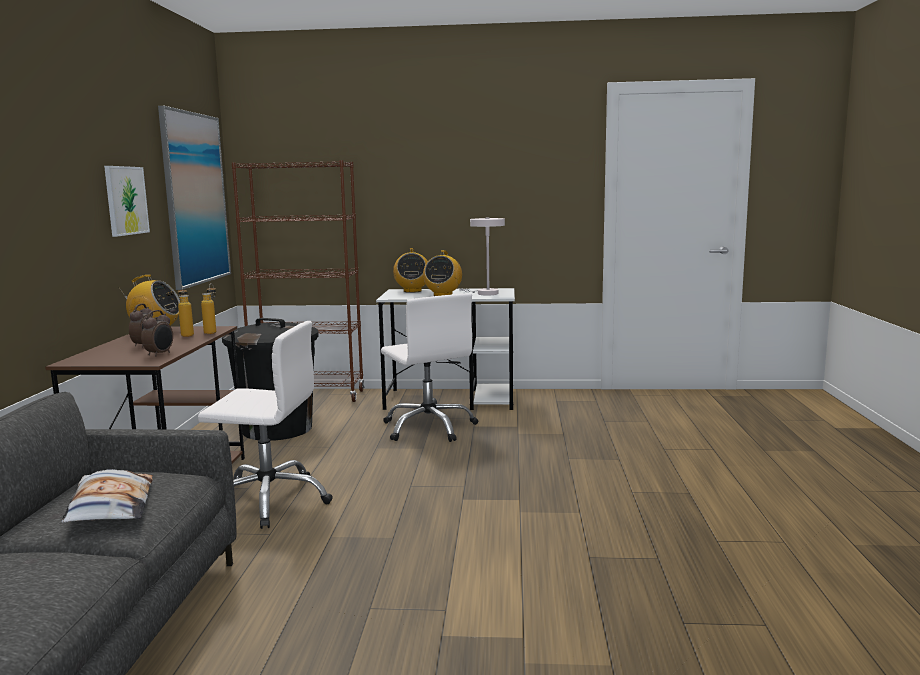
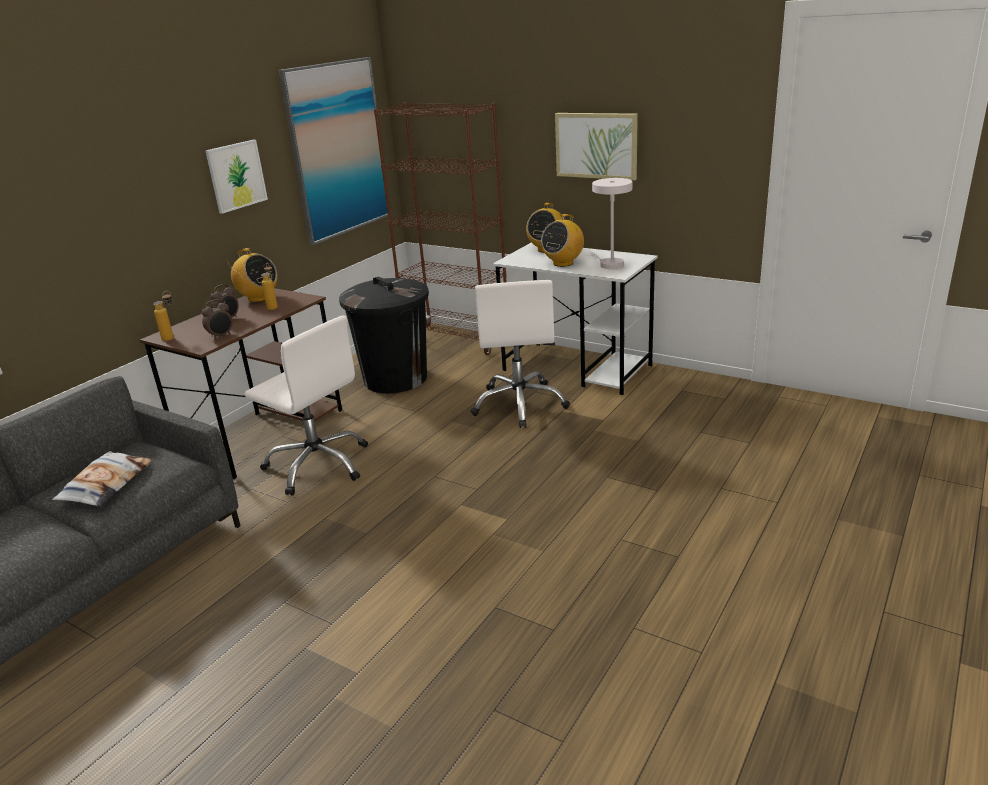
camera: 30 degrees right, 15 degrees up
(212, 332) = (295, 305): bottle -> bottle (172, 337)
(452, 197) = (596, 145): none -> picture

